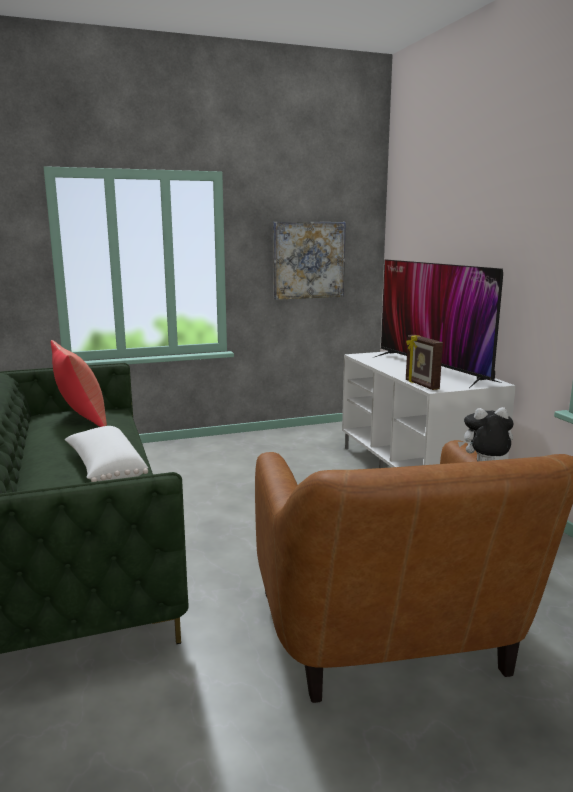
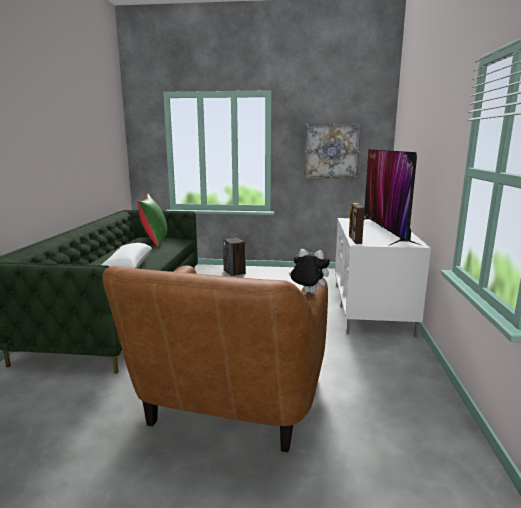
camera: 25 degrees right, 0 degrees up
(81, 418) = (155, 241): red pillow -> green pillow
(187, 450) = (234, 272): none -> speaker

